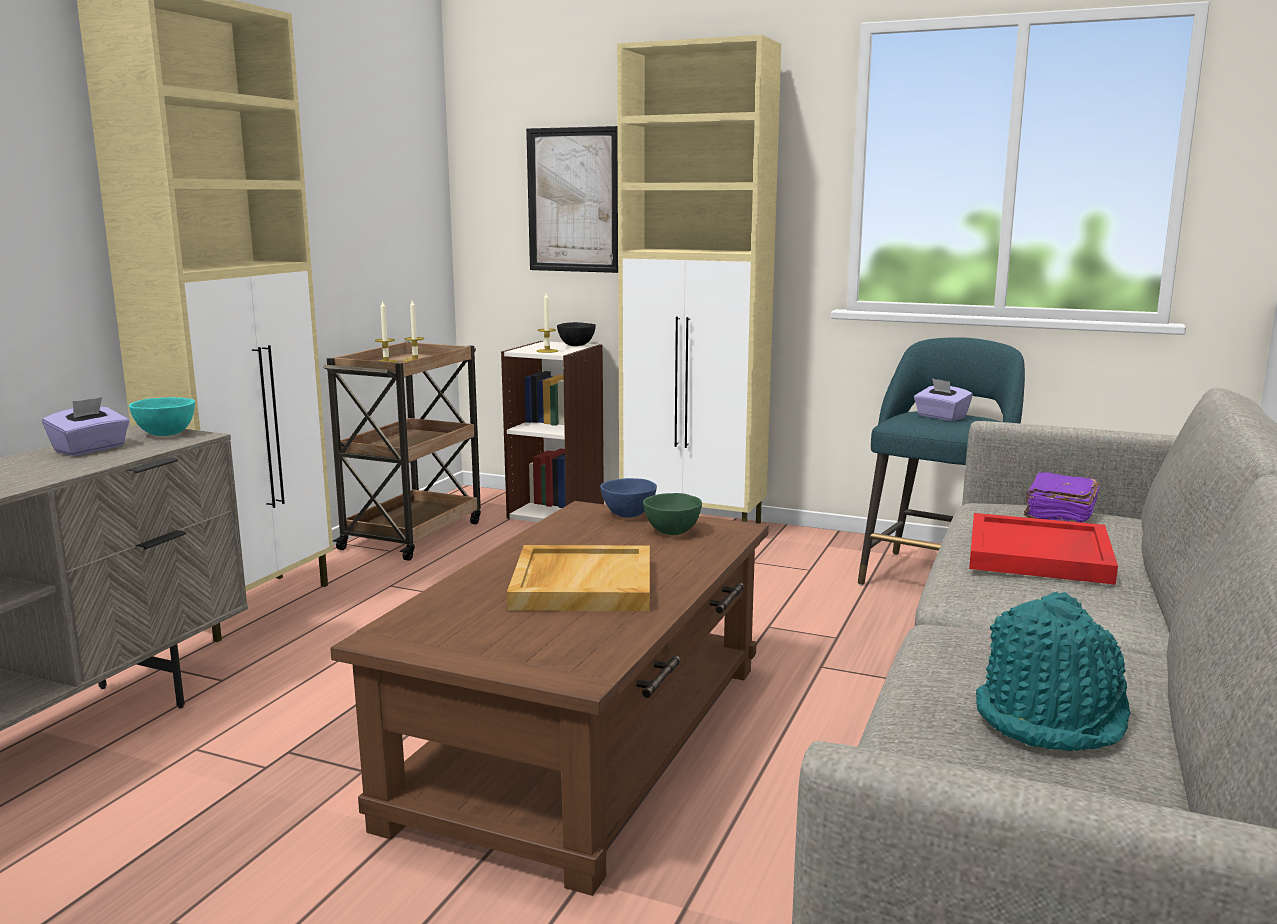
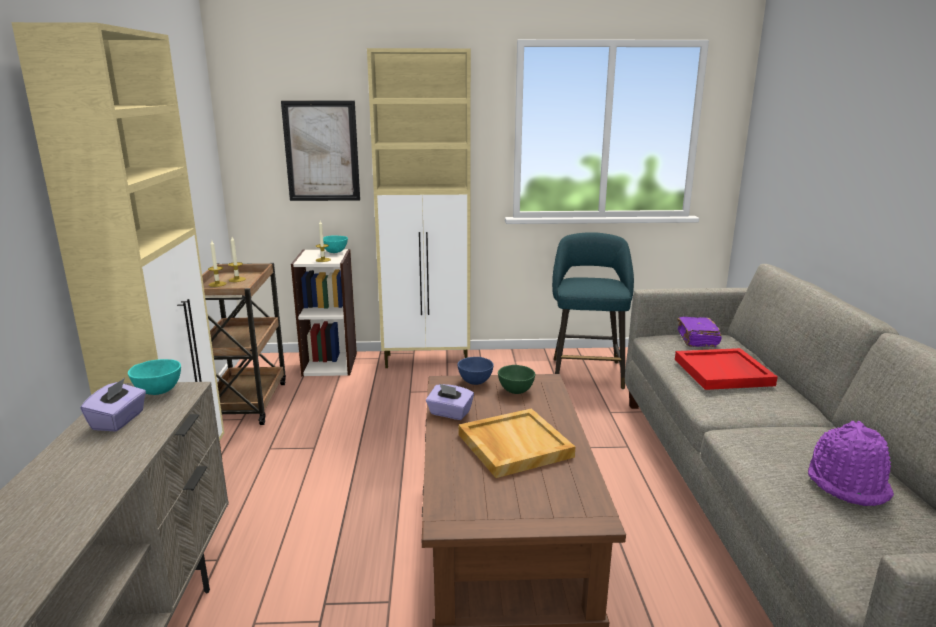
camera: 25 degrees left, 5 degrees up
(577, 345) = (335, 252): black bowl -> turquoise bowl
(941, 417) = (590, 282): purple tissue box -> purple tissue box (449, 413)
(1052, 717) = (848, 483): turquoise hat -> purple hat

